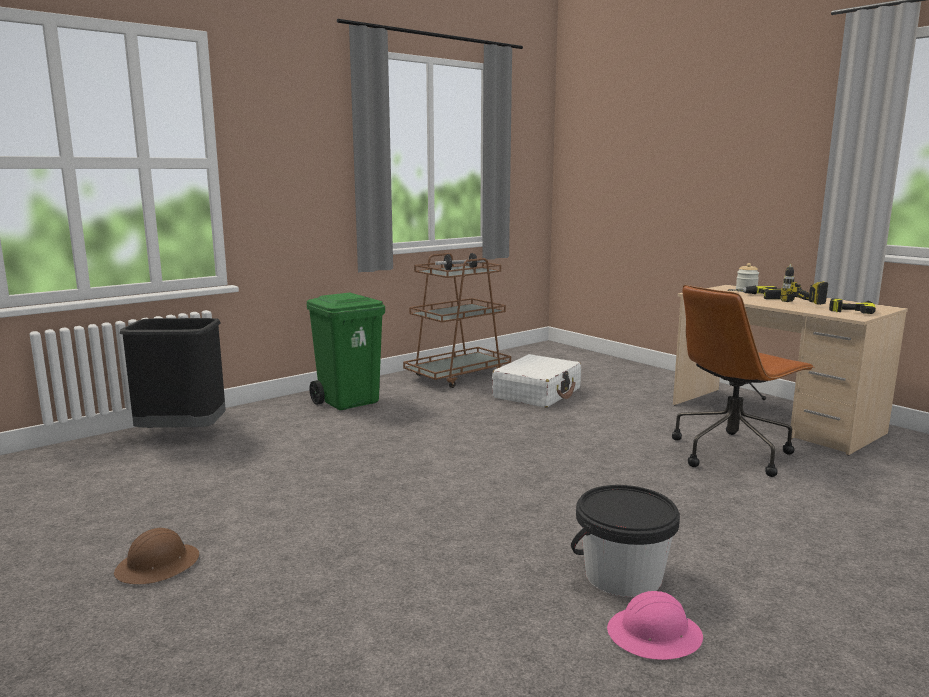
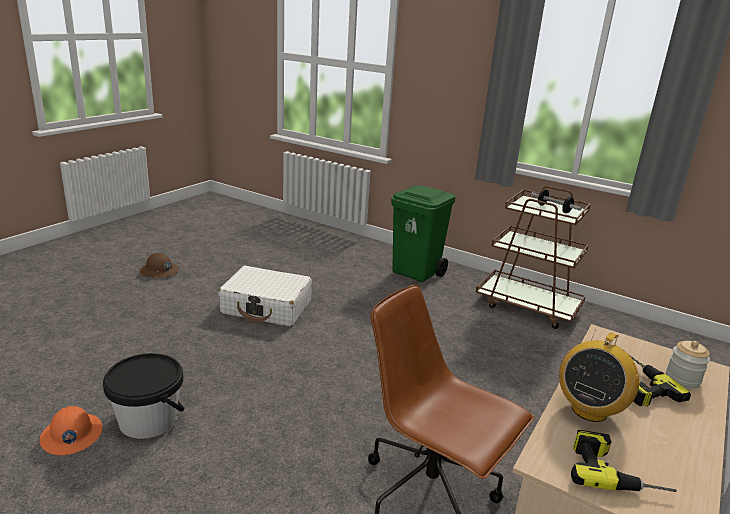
camera: 70 degrees right, 10 degrees up
(183, 434) = (321, 238): black trash can -> none
(537, 393) = (518, 353): white suitcase -> white suitcase (267, 307)
(654, 635) = (71, 435): pink hard hat -> orange hard hat
(792, 305) = (589, 410): power drill -> radio

